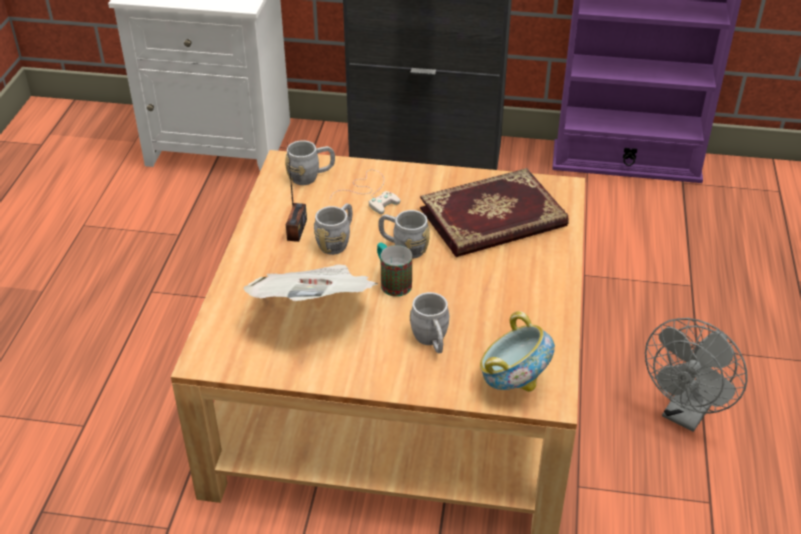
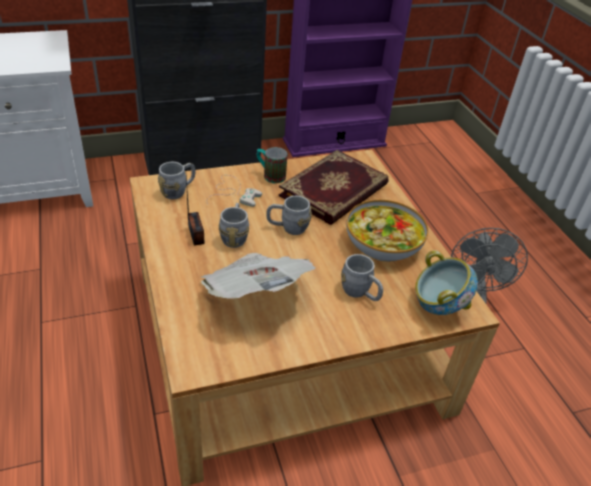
camera: 30 degrees left, 0 degrees up
(392, 282) = (298, 256): mug -> mug (270, 175)
(504, 295) = (383, 244): none -> bowl

